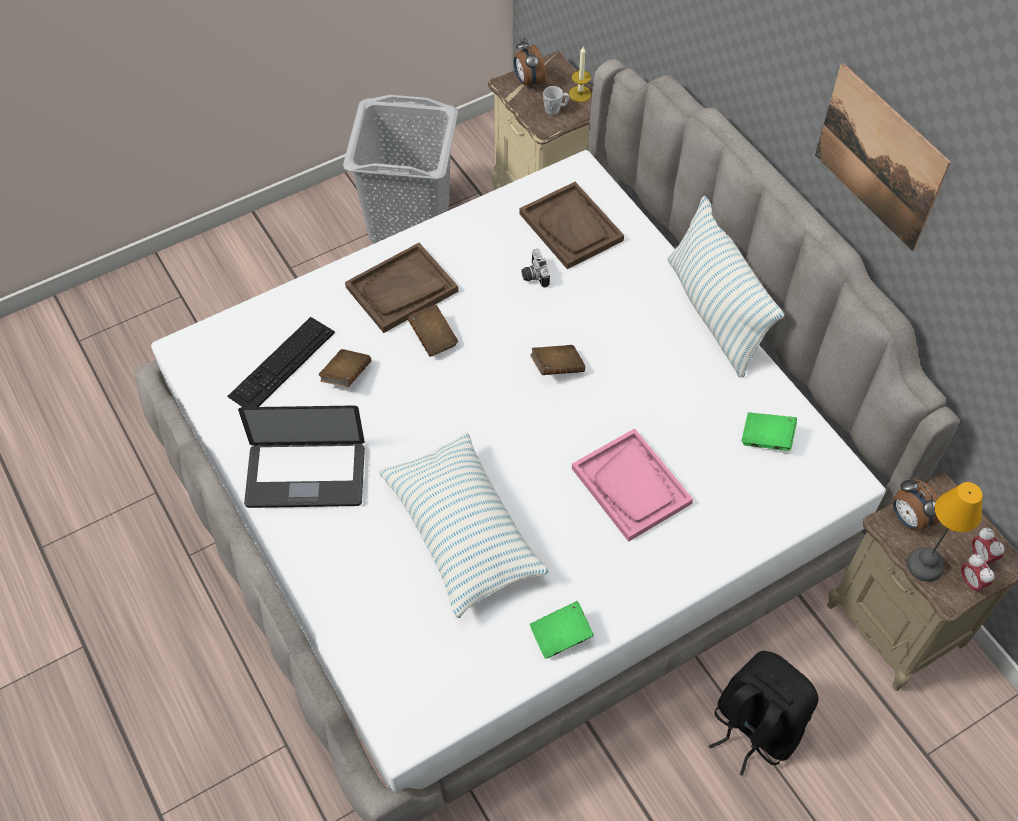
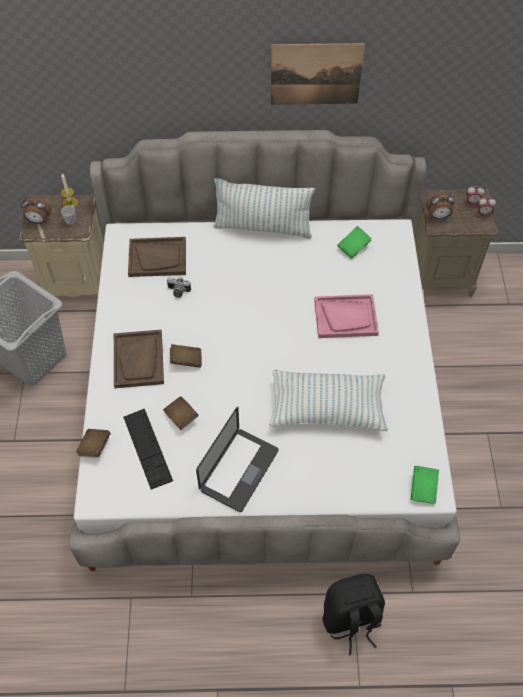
camera: 60 degrees left, 0 degrees up
(557, 368) = (249, 312): brown book -> brown book (94, 447)
(561, 636) = (416, 392): green book -> green book (423, 488)
(754, 727) = (460, 363): black backpack -> black backpack (351, 620)
(925, 566) = (466, 225): table lamp -> none

